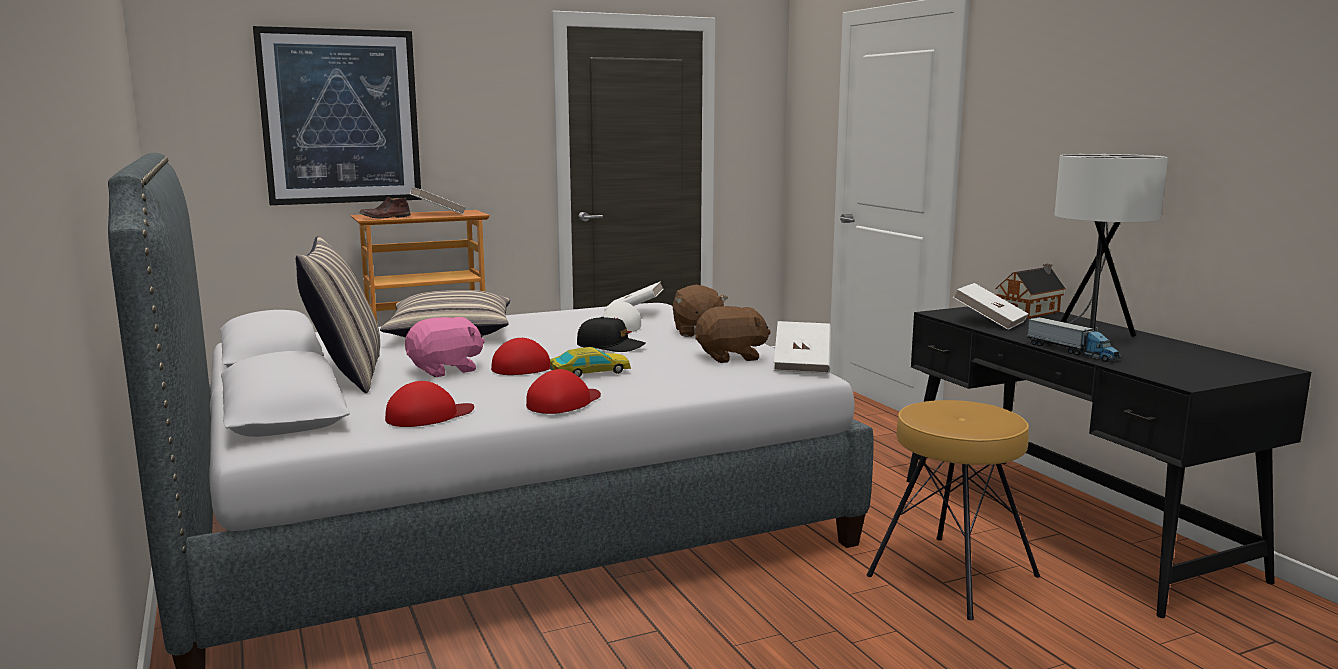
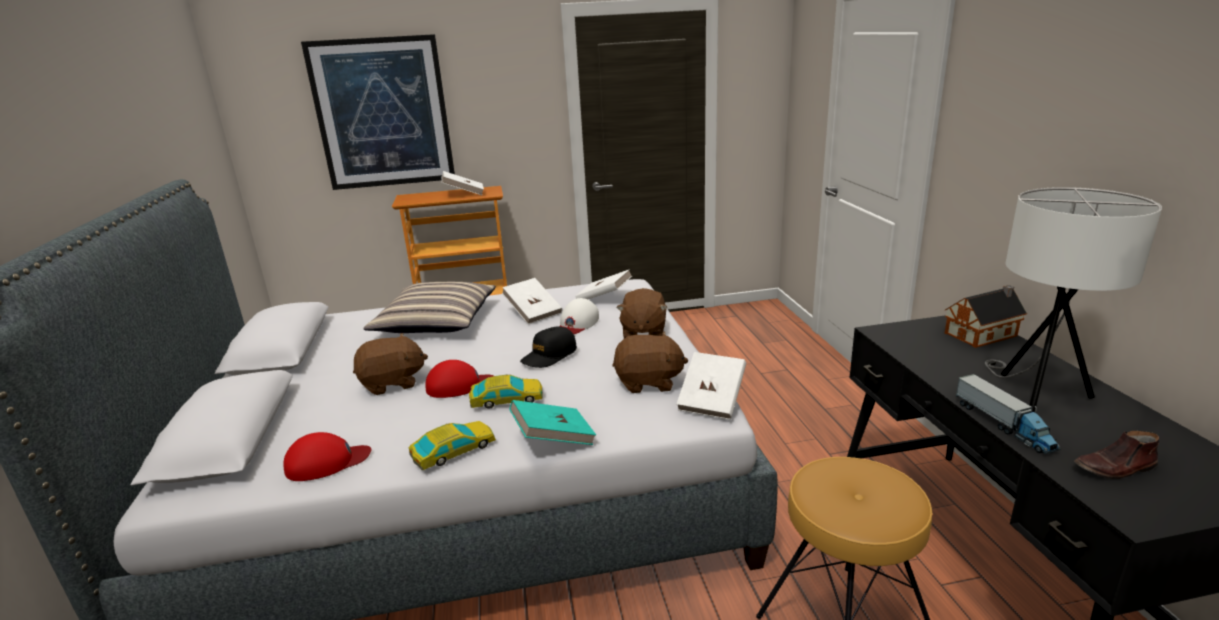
camera: 15 degrees right, 10 degrees up
(346, 375) = (311, 385): pillow -> none
(385, 217) = (417, 200): brown shoe -> brown shoe (1115, 468)
(446, 370) = (392, 383): pink plush toy -> brown plush toy
(564, 402) = (453, 450): red cap -> toy car
(610, 346) = (549, 355): black cap -> black cap turned 105 degrees clockwise
(662, 391) = (553, 438): none -> turquoise book
(989, 322) = (928, 353): white book -> white book (533, 312)

